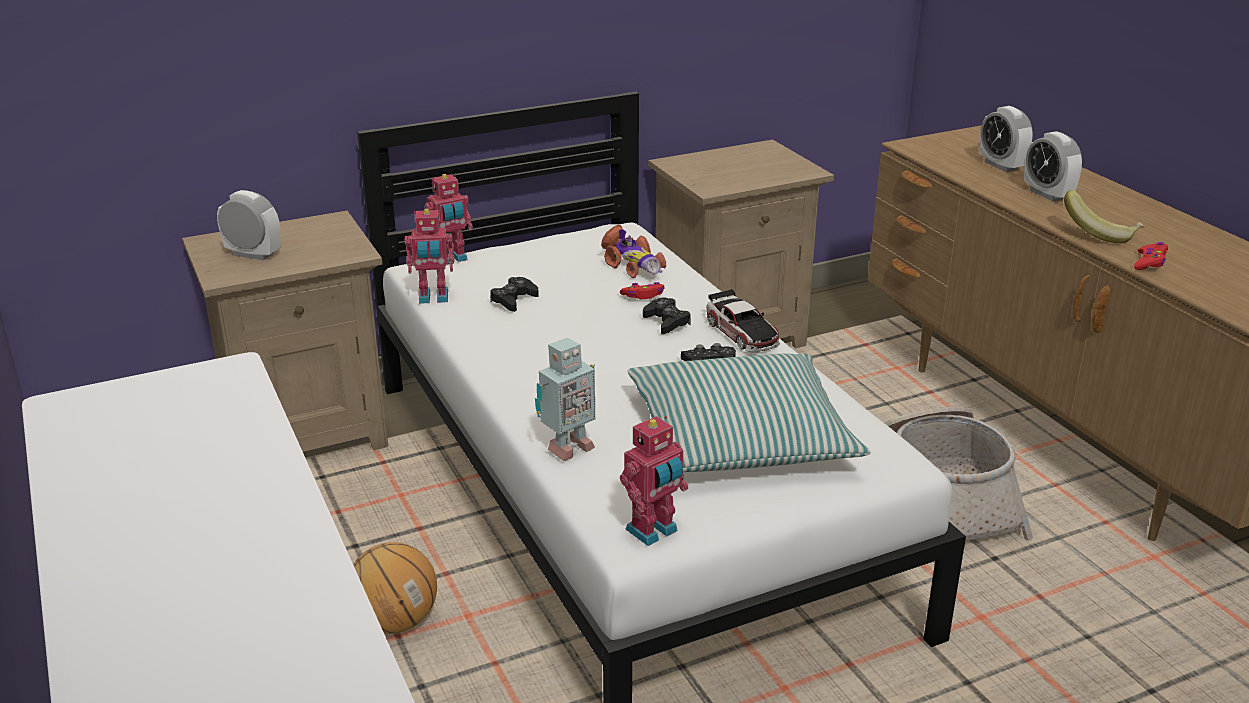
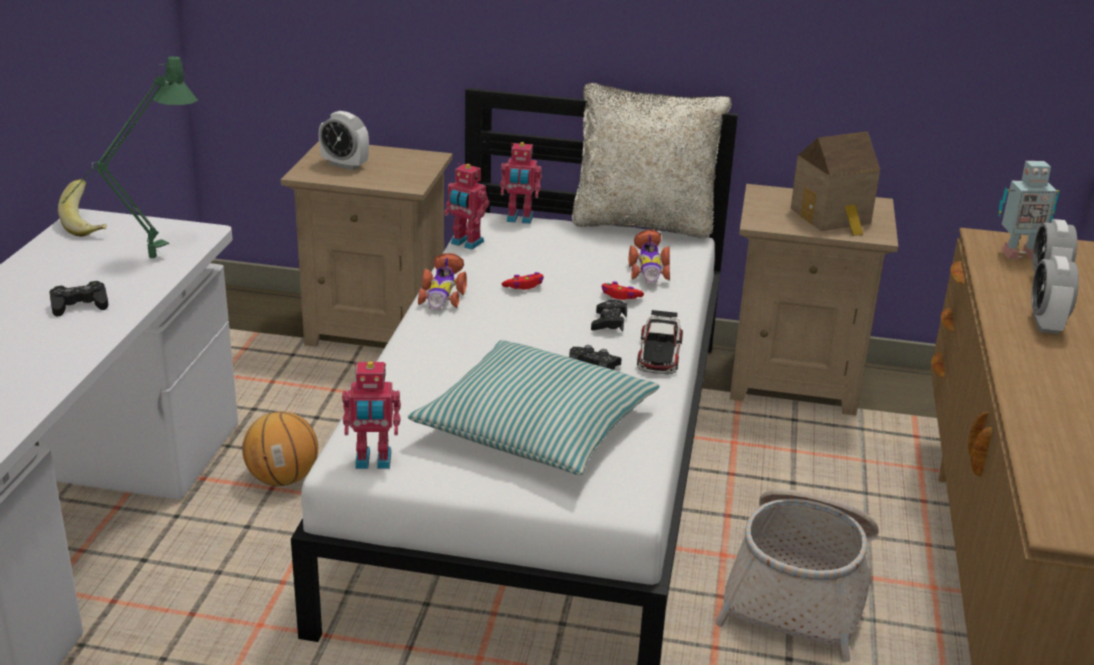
camera: 35 degrees right, 0 degrees up
(220, 425) = (144, 263): none -> green table lamp
(253, 254) = (345, 165): alarm clock -> alarm clock turned 150 degrees clockwise
(483, 352) = (443, 294): none -> toy car
(514, 300) = (520, 264): black game controller -> black game controller (79, 305)
(567, 448) = (400, 381): toy robot -> toy robot (1017, 254)
(569, 230) = (644, 226): none -> beige pillow
(756, 167) = (833, 217): none -> toy house
(1100, 234) = (1032, 375): banana -> banana (89, 226)
(1149, 262) = (1035, 417): red game controller -> red game controller (524, 286)

